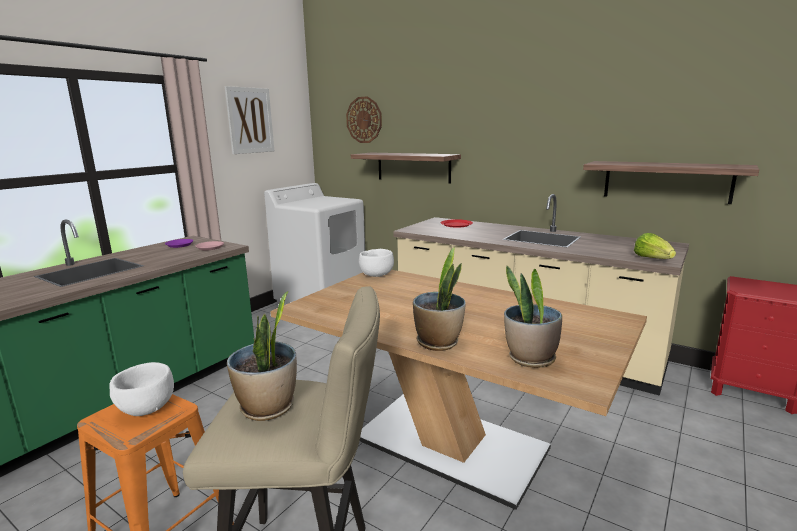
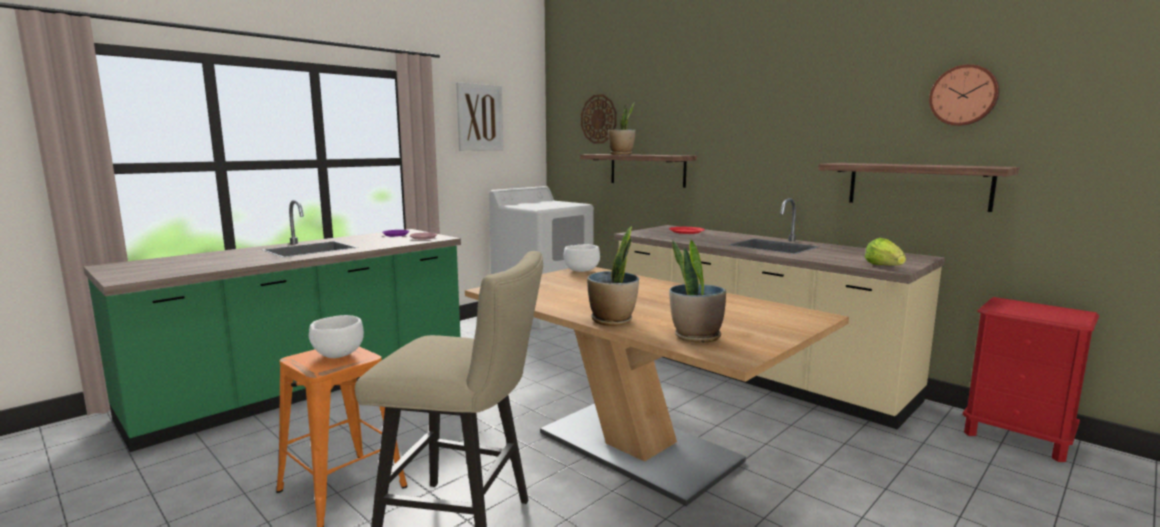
camera: 10 degrees right, 5 degrees down
(268, 408) = (434, 349): potted plant -> potted plant (621, 154)
(710, 101) = (964, 95): none -> wall clock

